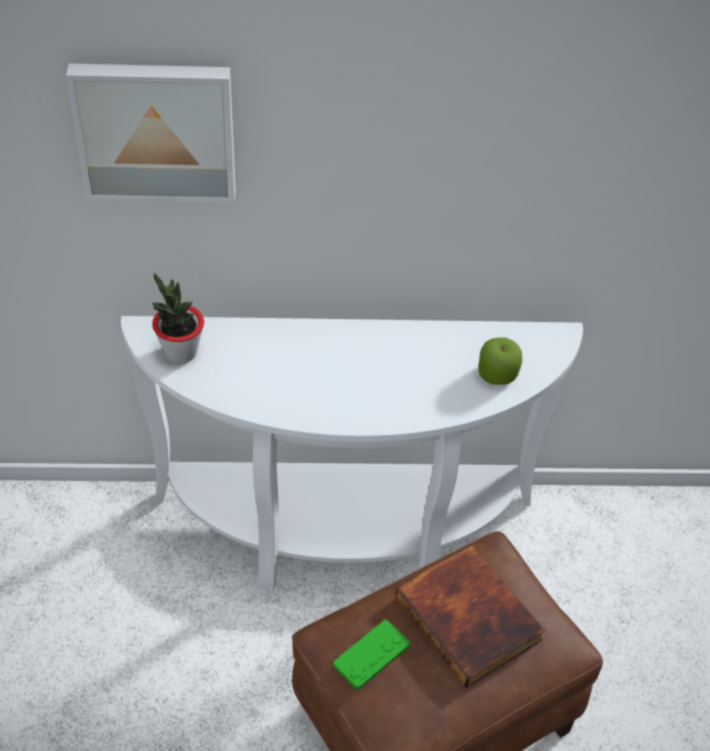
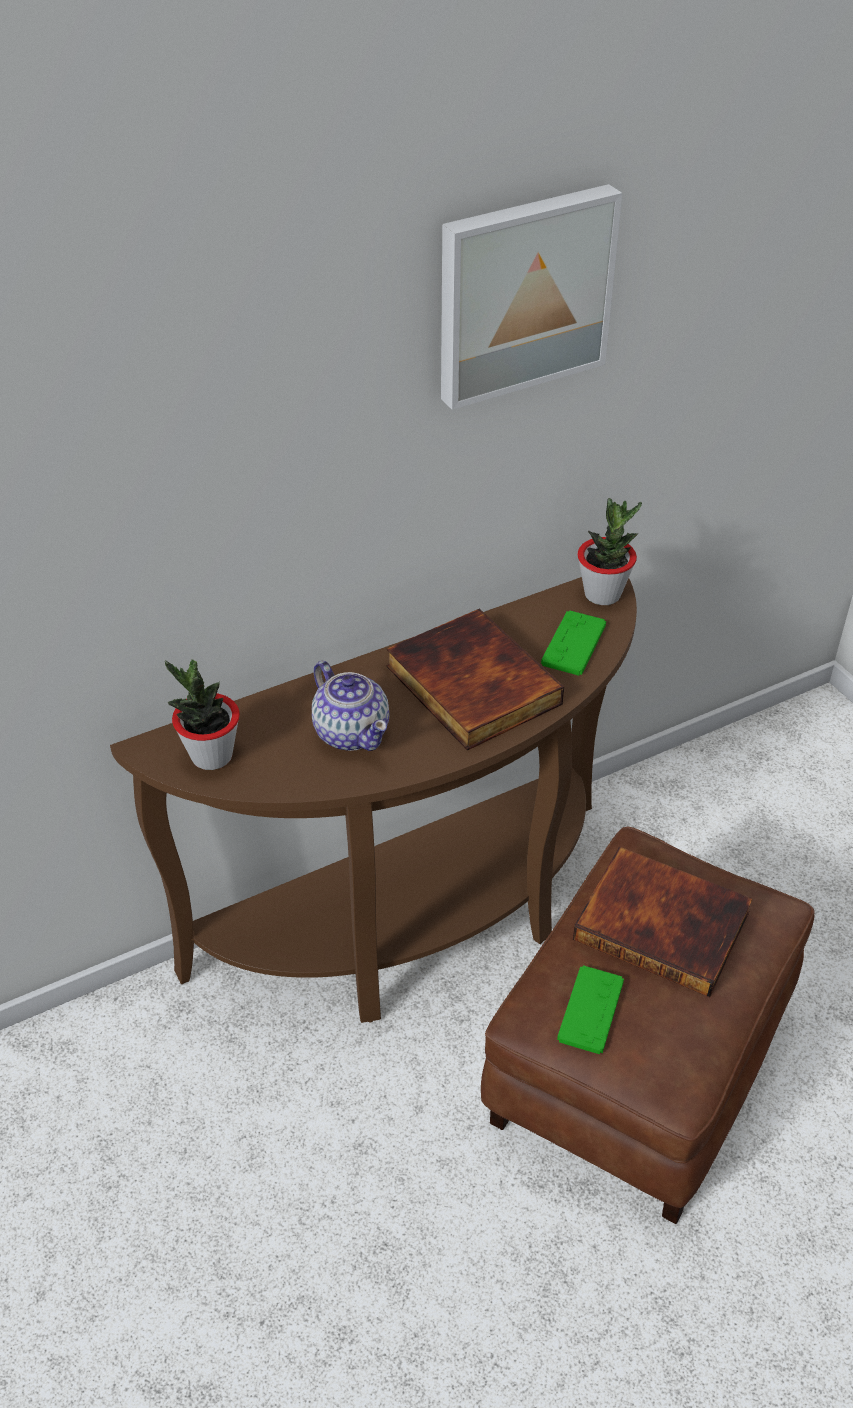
camera: 25 degrees left, 5 degrees down
(156, 130) = (124, 473): picture -> picture (522, 294)
(286, 374) = (351, 732): none -> teapot
(344, 537) = (420, 925): white console table -> brown console table
(395, 374) = (469, 685): none -> book
(497, 374) = (573, 644): apple -> green game controller
(550, 342) = (603, 594): none -> potted plant

